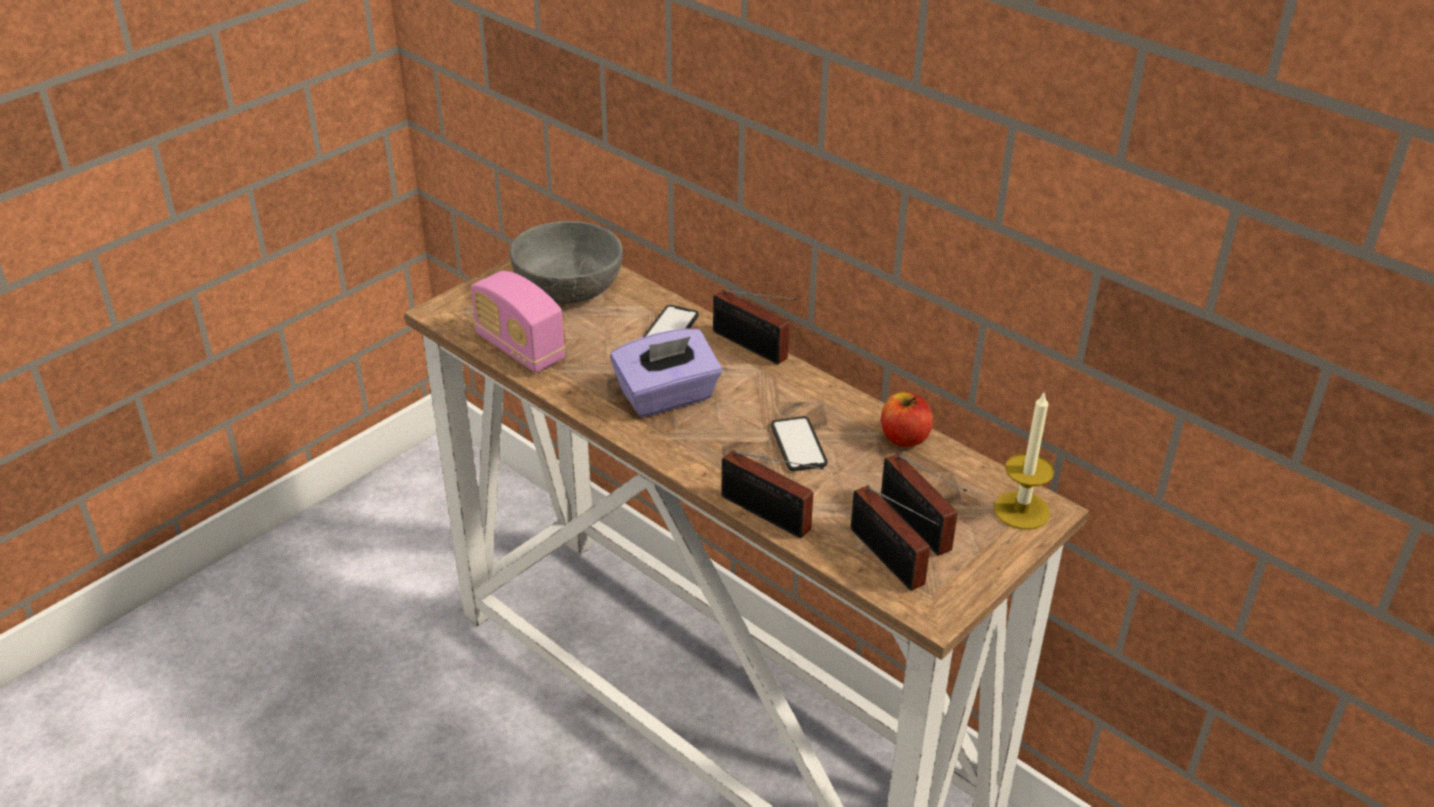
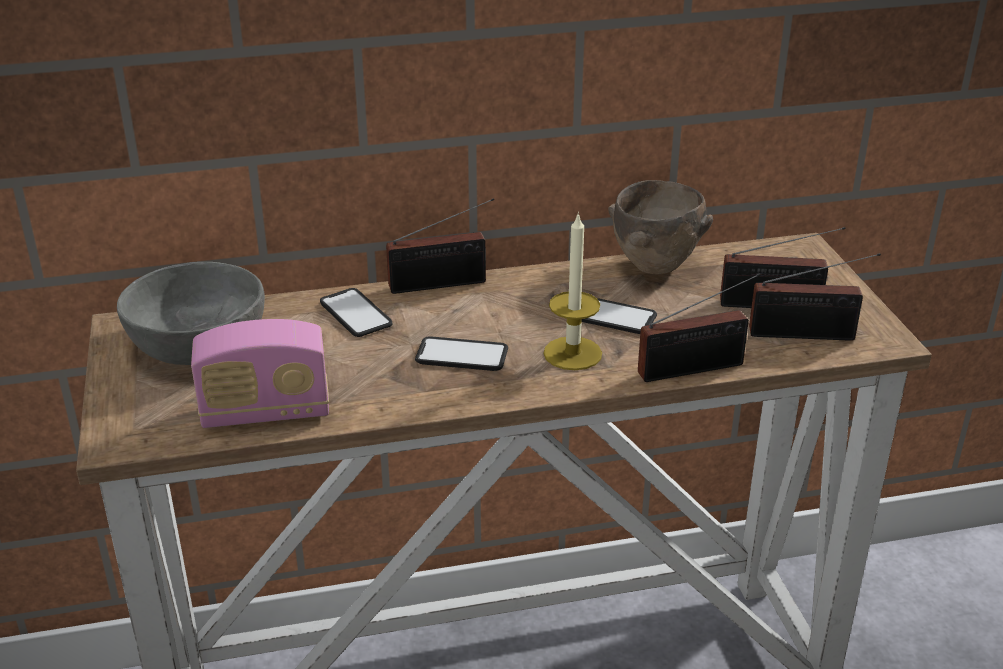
camera: 55 degrees left, 5 degrees down
(667, 397) = (462, 355): purple tissue box -> phone
(904, 438) = (654, 266): apple -> brown bowl
(1021, 510) = (795, 256): candle -> candle (572, 353)

